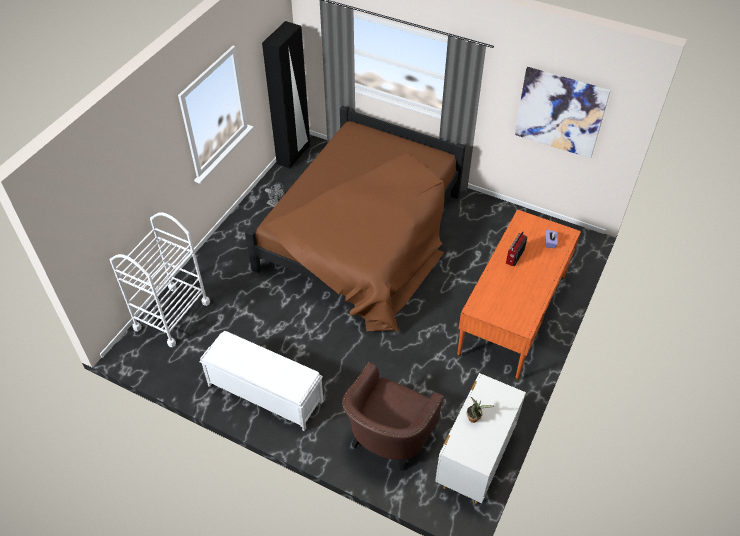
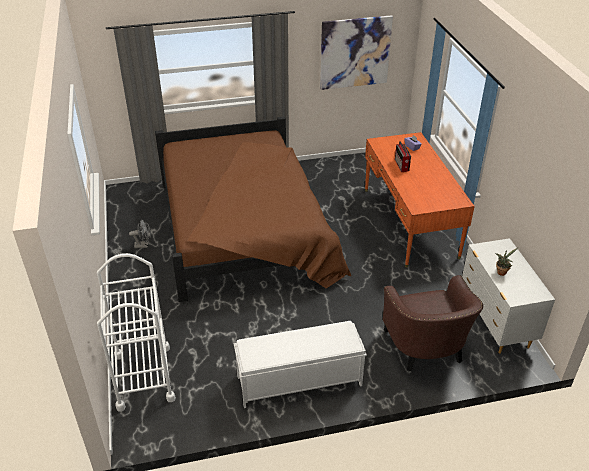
camera: 40 degrees left, 10 degrees down
(293, 155) = (117, 203): black wardrobe -> none

